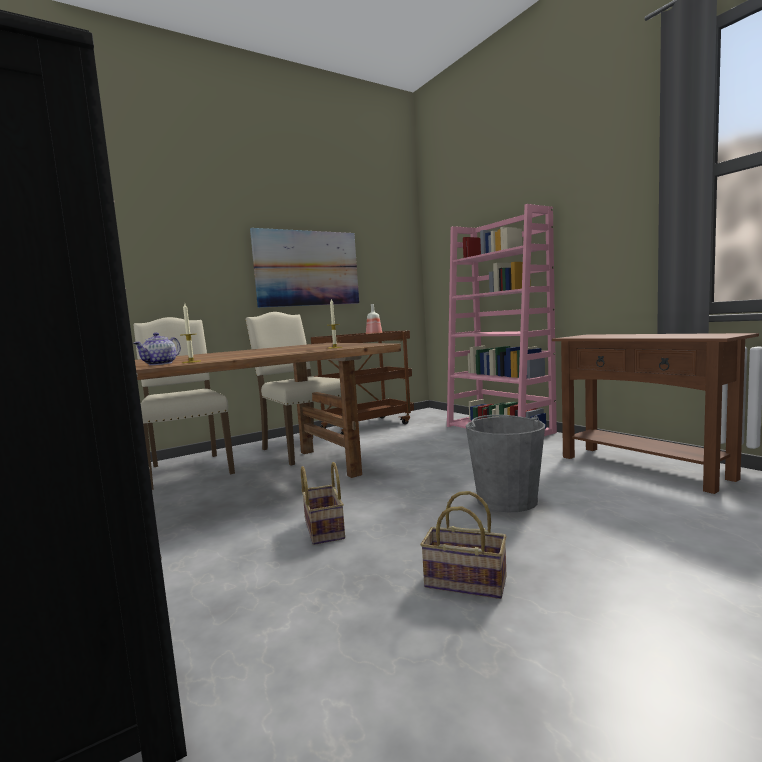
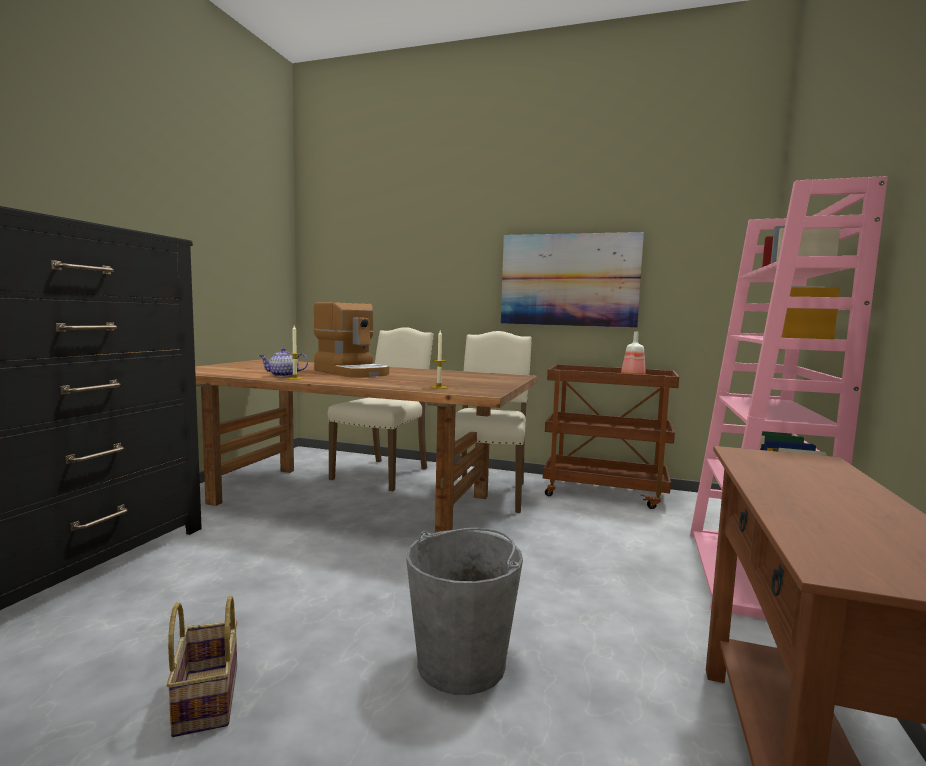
camera: 50 degrees right, 0 degrees up
(199, 357) = (352, 372): none -> coffee machine
(322, 529) = (296, 574): basket -> none

